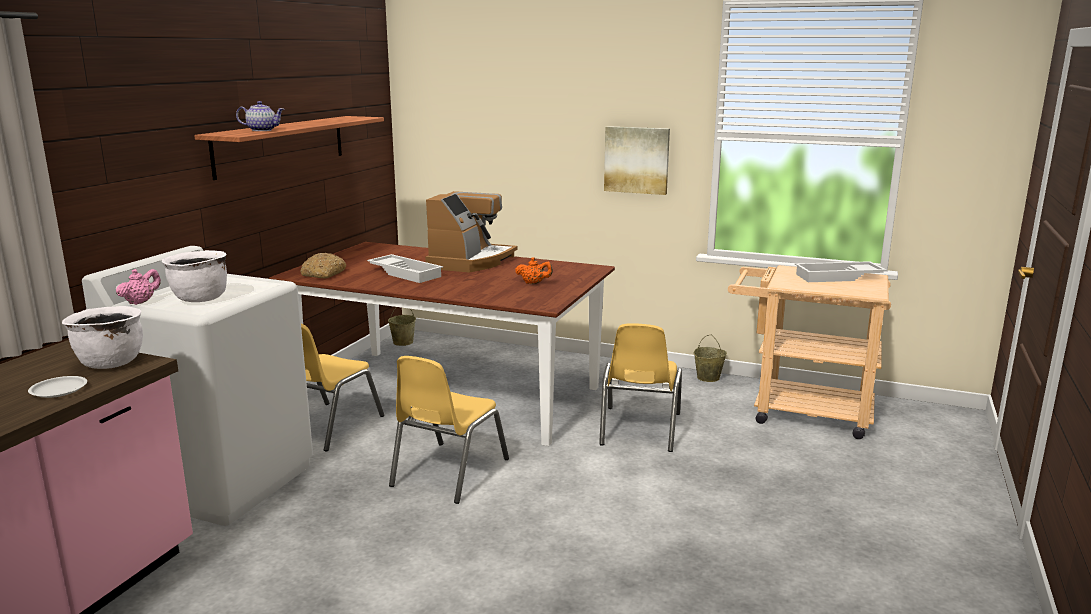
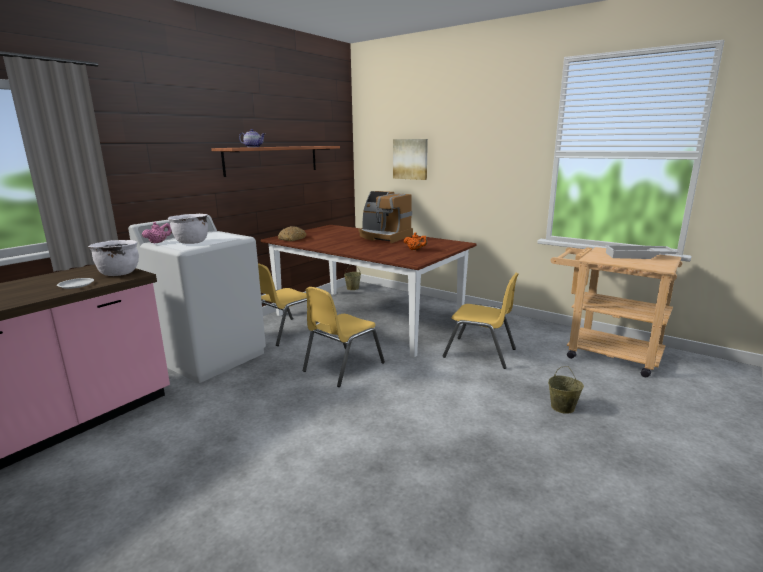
camera: 15 degrees right, 0 degrees up
(406, 273) = (340, 241): white tray -> none
(470, 262) = (384, 237): coffee machine -> coffee machine turned 90 degrees clockwise
(637, 160) = (500, 173): picture -> picture (410, 159)
(639, 429) = (480, 353): yellow chair -> yellow chair turned 90 degrees counterclockwise
(707, 378) = (541, 325): beige bucket -> beige bucket (562, 407)

